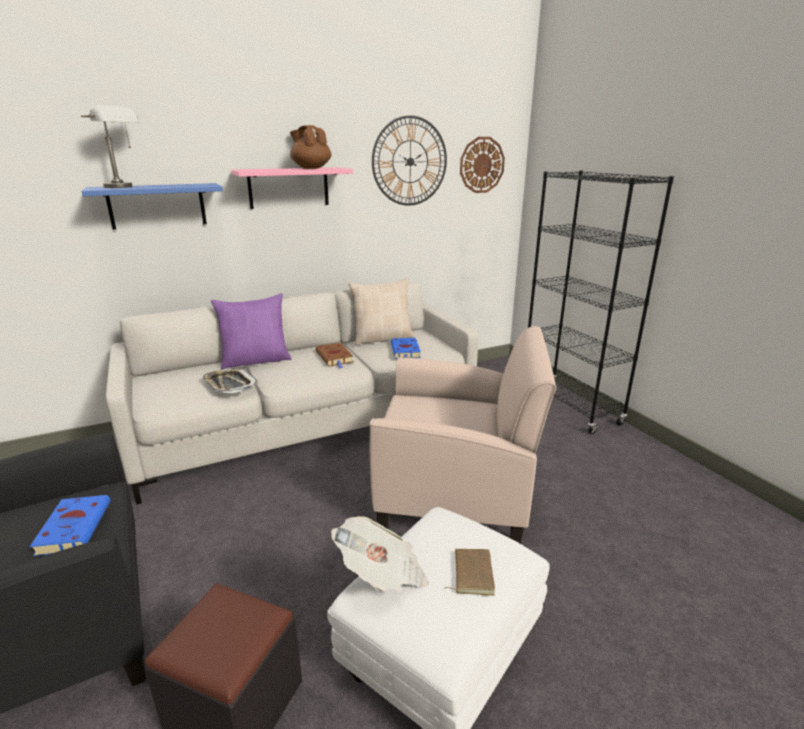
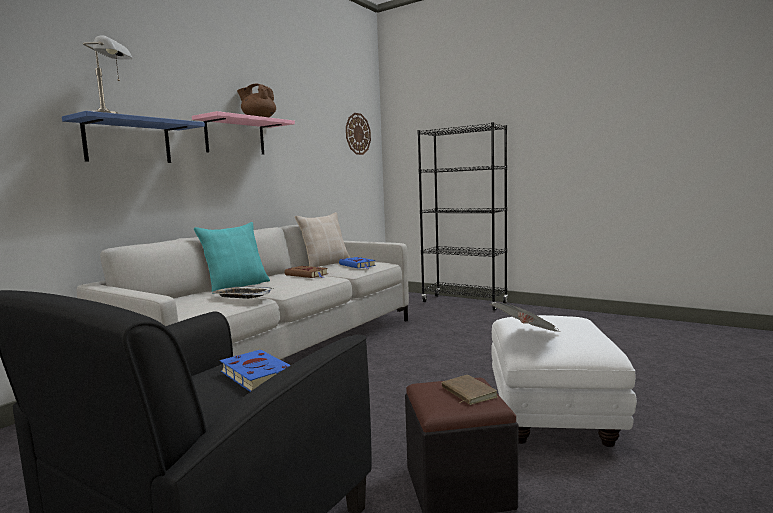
camera: 30 degrees left, 15 degrees down
(256, 360) = (236, 286): purple pillow -> turquoise pillow
(410, 161) = (315, 125): wall clock -> none
(455, 493) = (451, 353): beige armchair -> none
(471, 573) = (573, 324): brown book -> brown book (467, 393)

